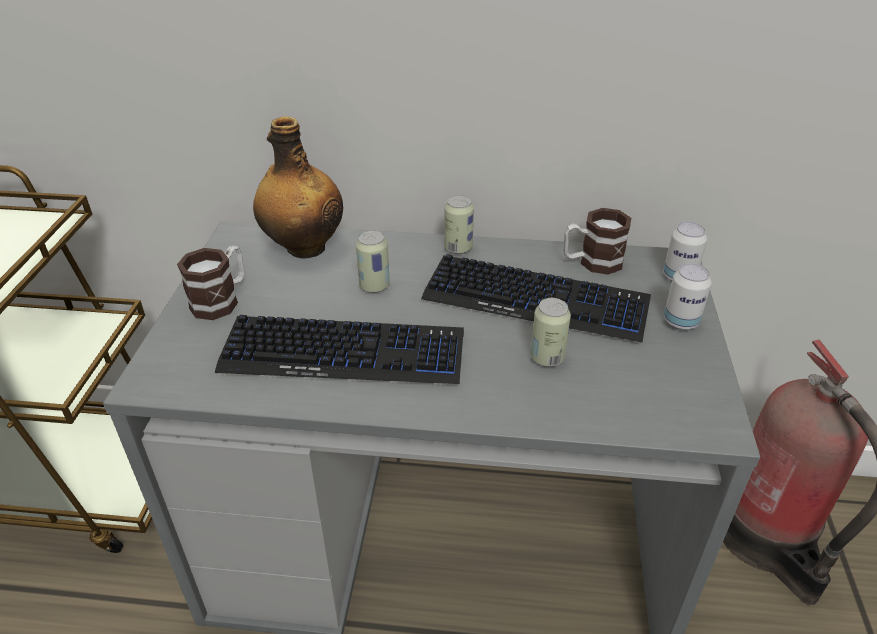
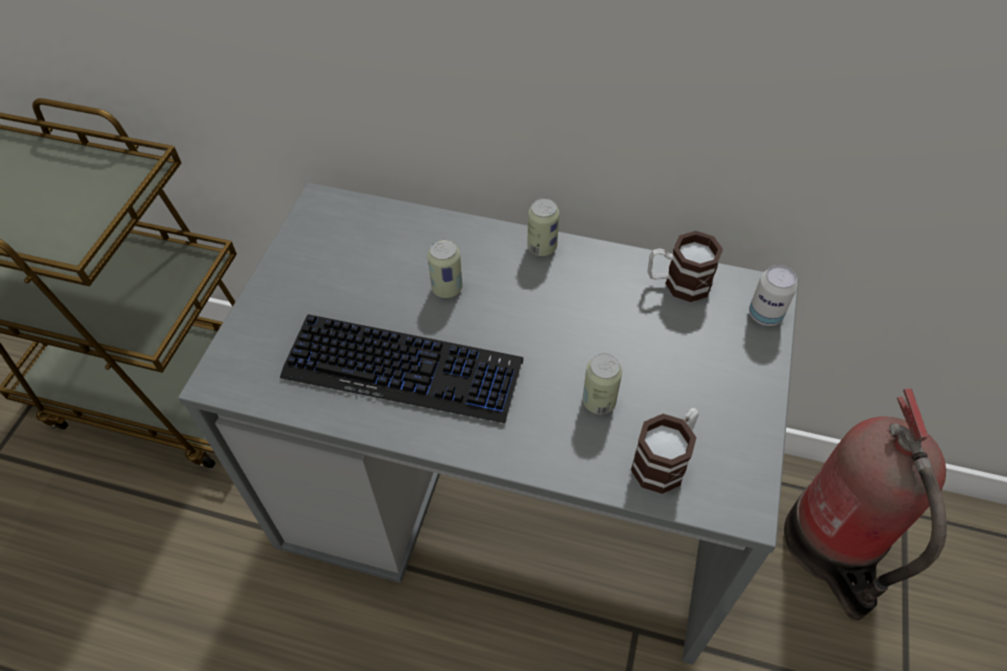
camera: 10 degrees right, 15 degrees up
(221, 299) = (296, 287): mug -> mug (665, 460)
(304, 247) = (385, 228): bottle -> none
(535, 300) = (606, 327): keyboard -> none
(680, 321) = (748, 374): can -> none

